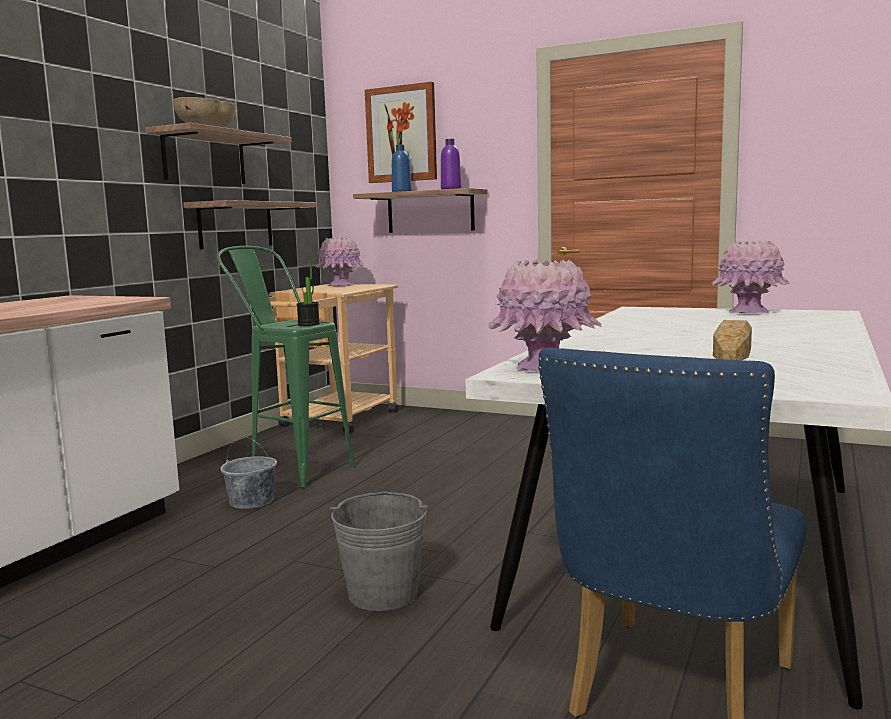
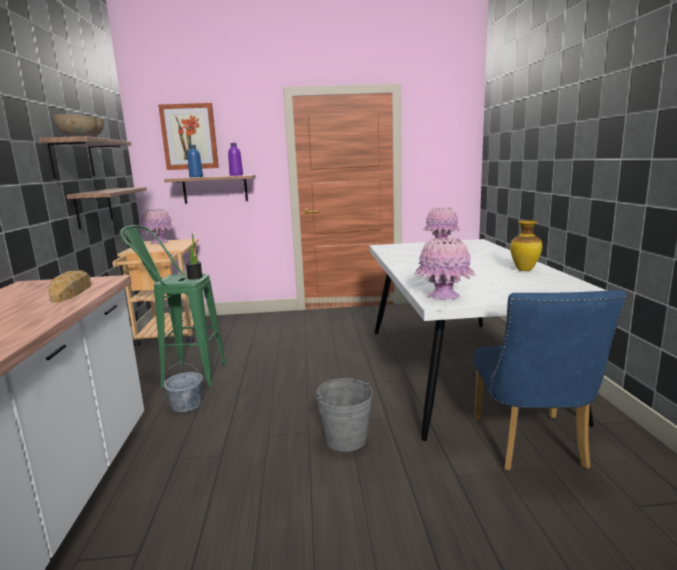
camera: 30 degrees left, 5 degrees up
(732, 352) = (497, 273): bread -> bread (71, 292)
(801, 352) = (524, 270): none -> vase

